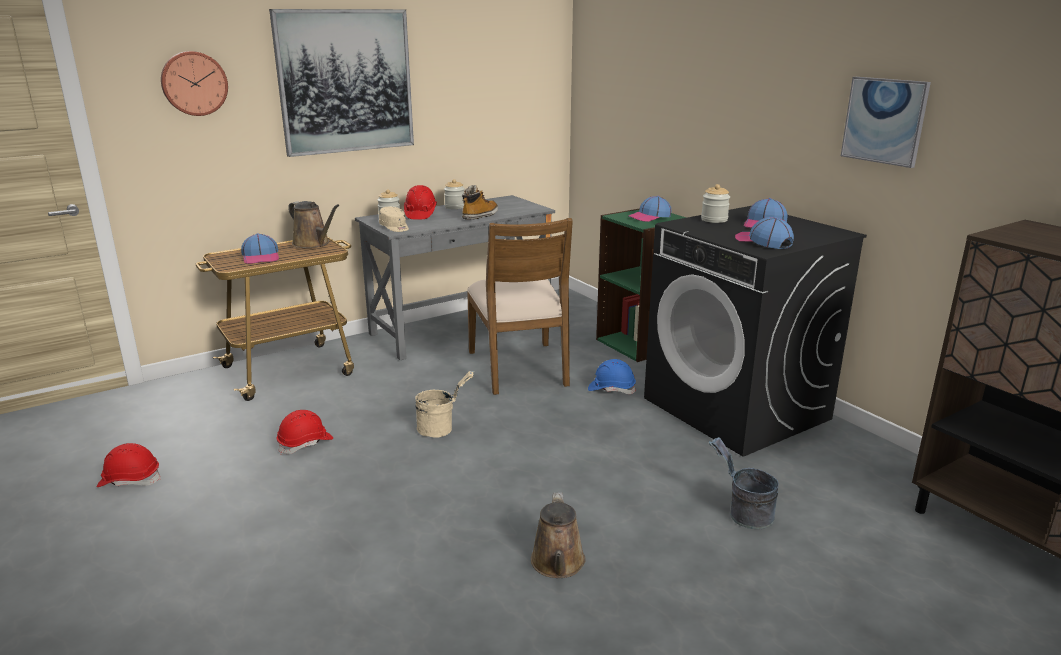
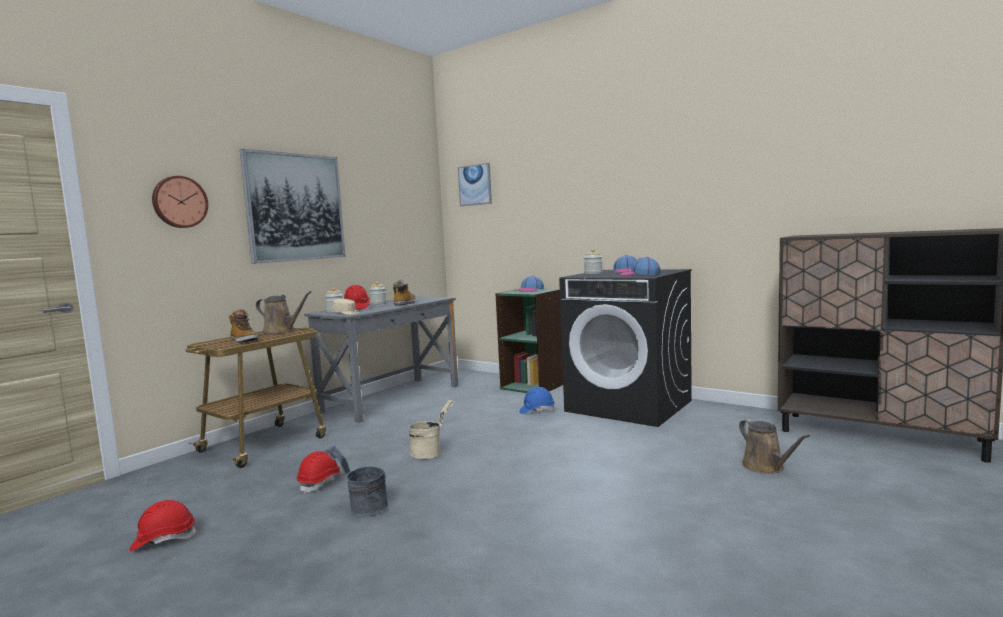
camera: 20 degrees left, 15 degrees down
(261, 257) = (244, 340): cap -> boot
(519, 368) = (459, 411): brown chair -> none
(558, 564) = (594, 505): brown watering can -> brown watering can (766, 467)
(743, 514) = (688, 453): grey bucket -> grey bucket (362, 508)
(884, 121) = (689, 197): picture -> picture (475, 185)

